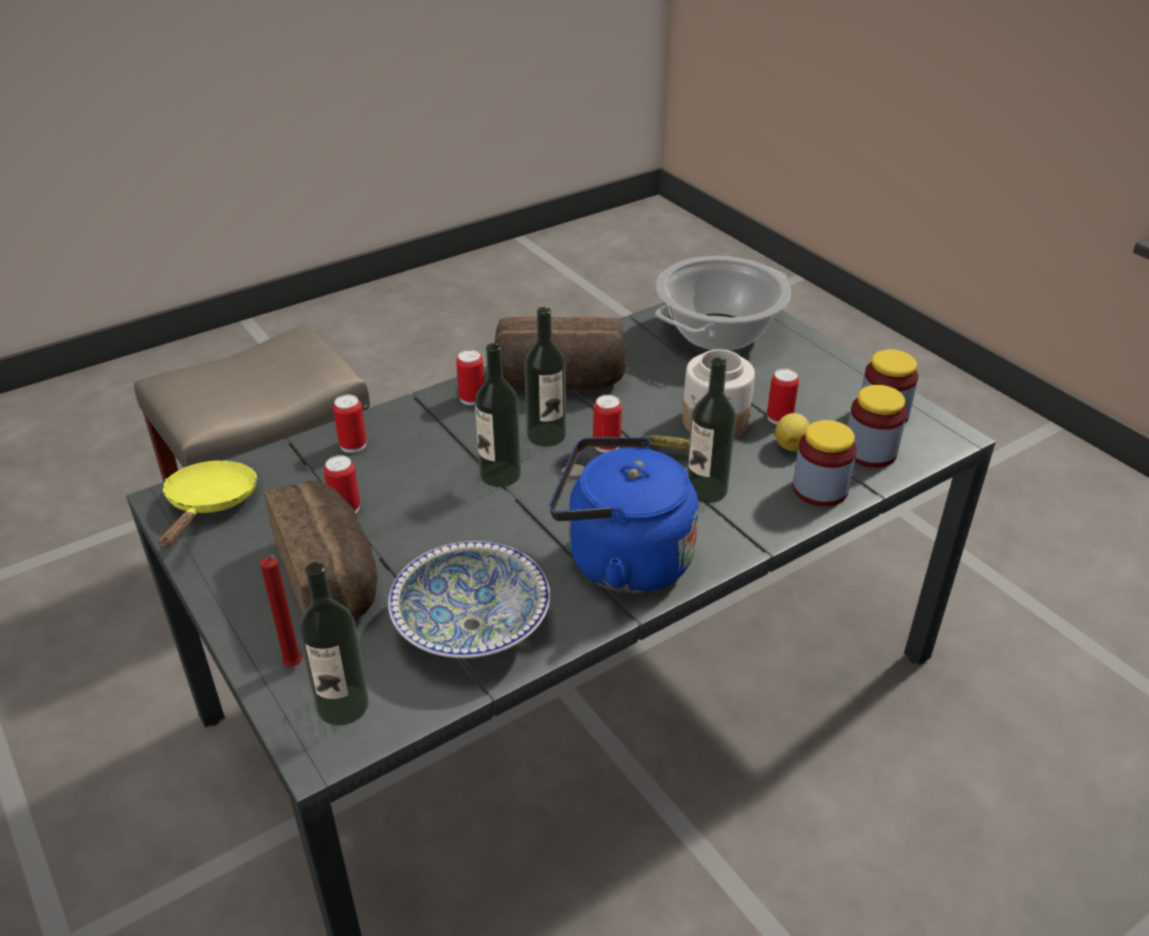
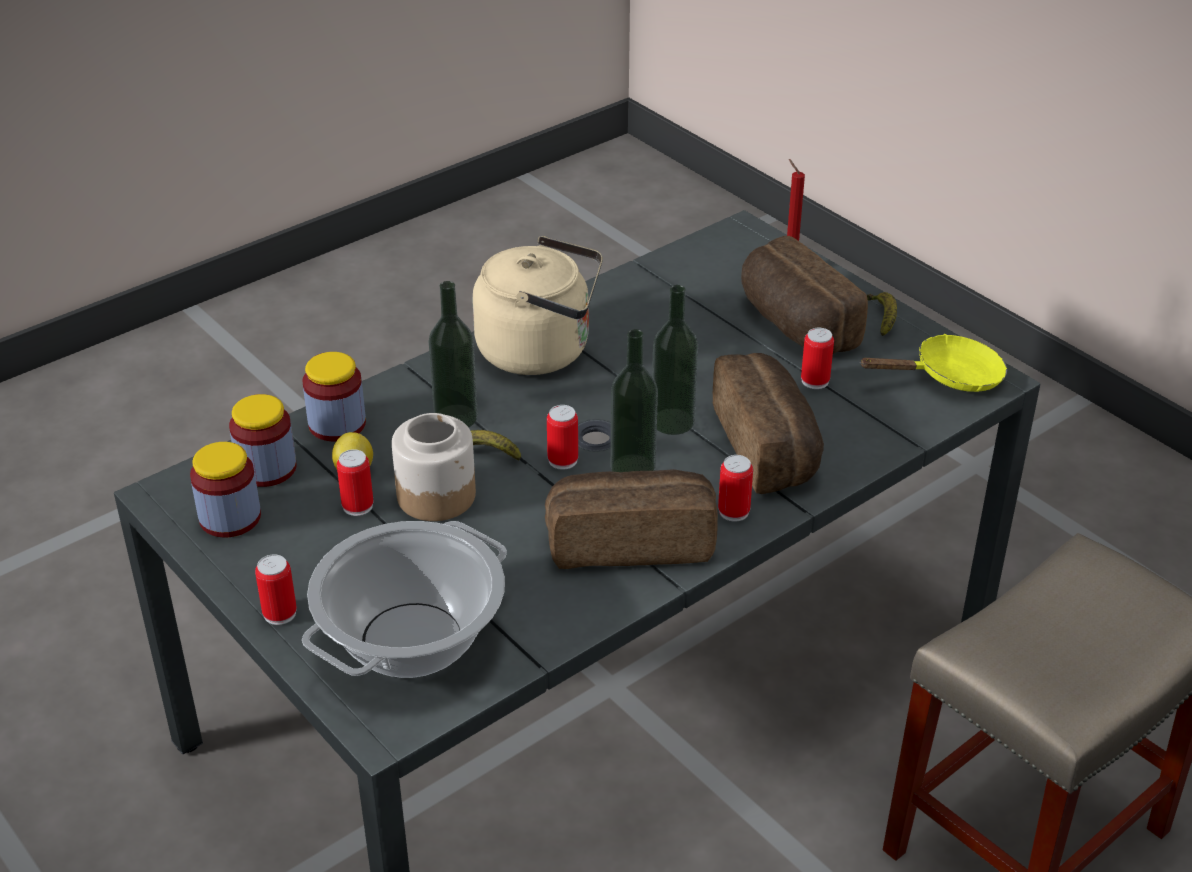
camera: 175 degrees right, 0 degrees up
(210, 504) = (949, 377): yellow frying pan -> yellow frying pan turned 105 degrees counterclockwise
(227, 581) = (882, 318): none -> banana
(342, 705) = (739, 251): bottle -> none
(353, 445) = (844, 444): can -> can (280, 613)
(420, 446) = (769, 447): none -> bread
(471, 625) = (661, 299): bowl -> none
(621, 560) = (541, 351): blue kettle -> beige kettle

